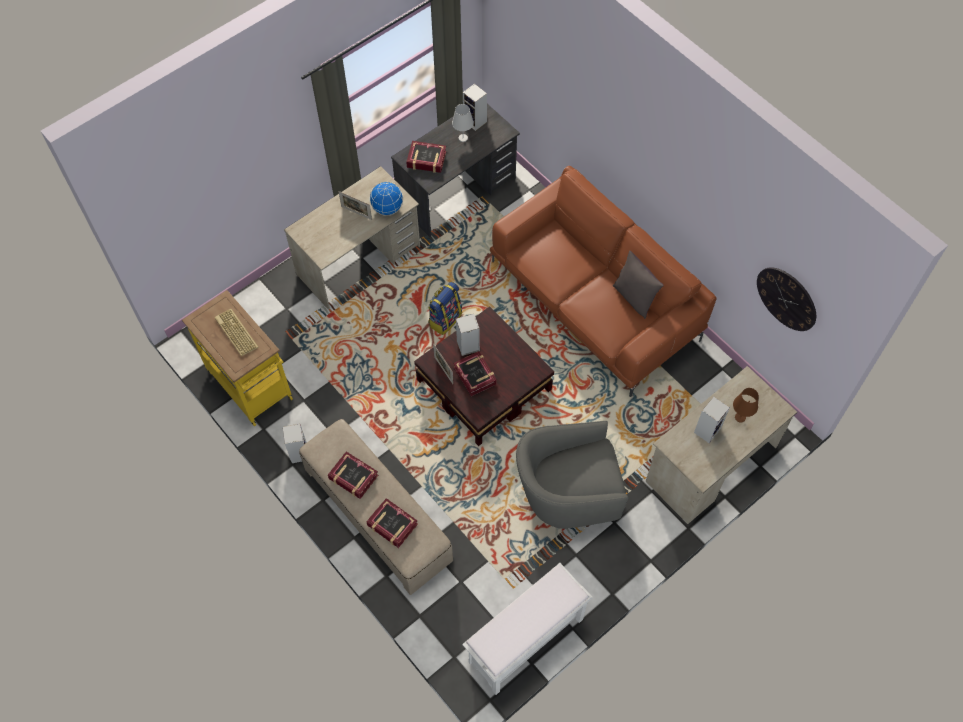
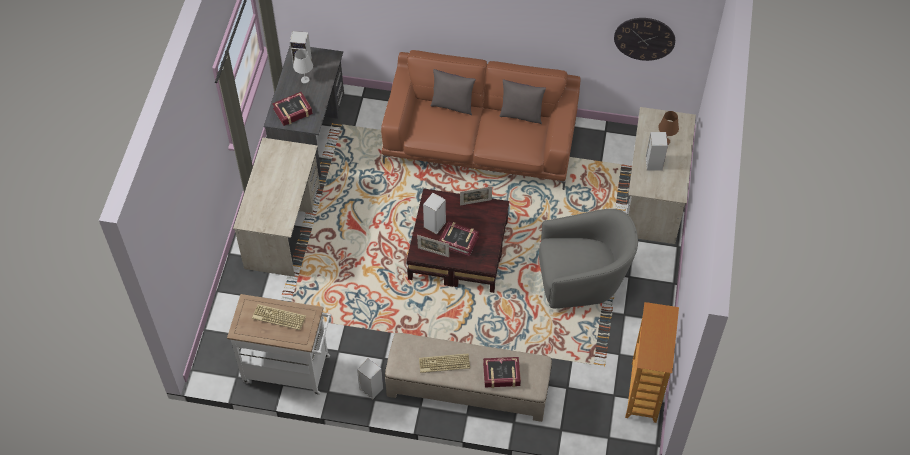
camera: 40 degrees left, 5 degrees down
(252, 387) = (289, 370): yellow cart -> white cart
(353, 477) = (444, 364): book -> keyboard
(356, 213) = (277, 181): picture frame -> picture frame (475, 202)
(387, 208) = (298, 163): globe -> none
(445, 319) = (387, 225): backpack -> none
(525, 642) = (644, 392): white bench -> bookcase
(568, 493) = (582, 280): grey armchair -> grey armchair turned 135 degrees counterclockwise
(580, 247) = (452, 105): none -> grey pillow

